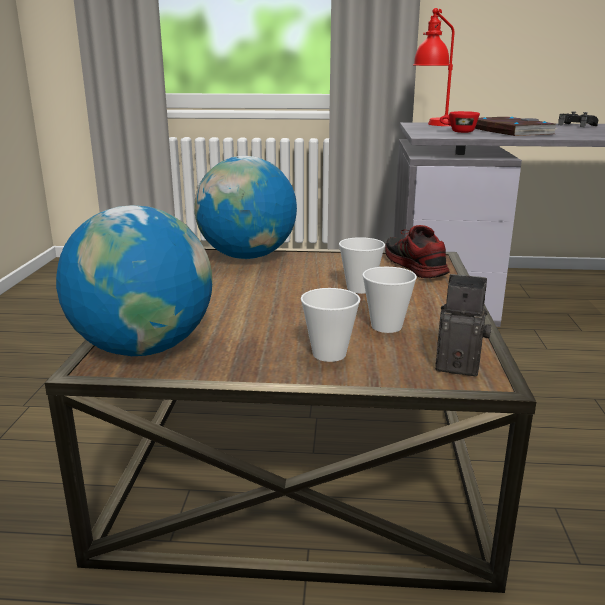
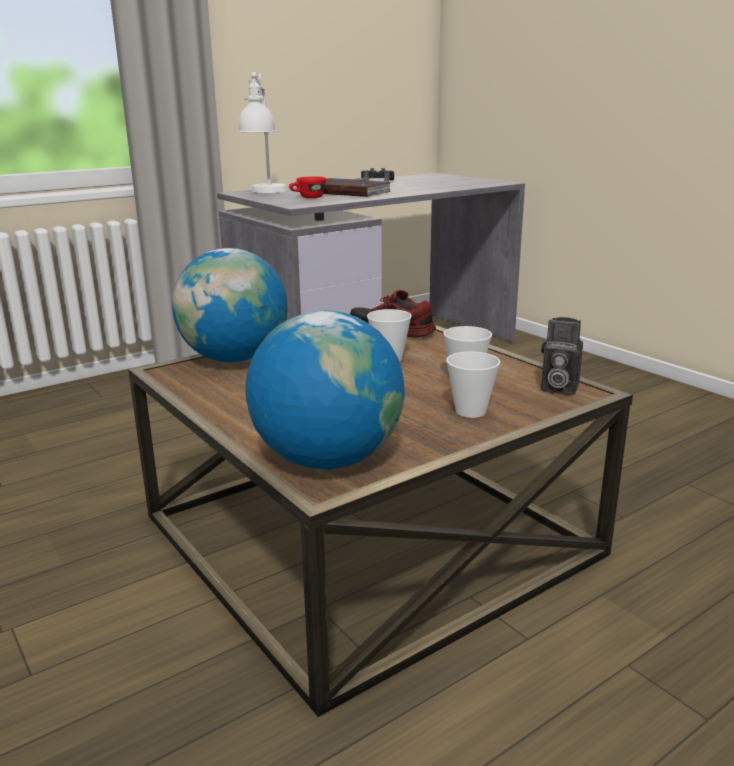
camera: 40 degrees left, 0 degrees up
(436, 125) = (266, 193): red table lamp -> white table lamp
(461, 364) = (557, 388): camera -> camera turned 135 degrees counterclockwise

